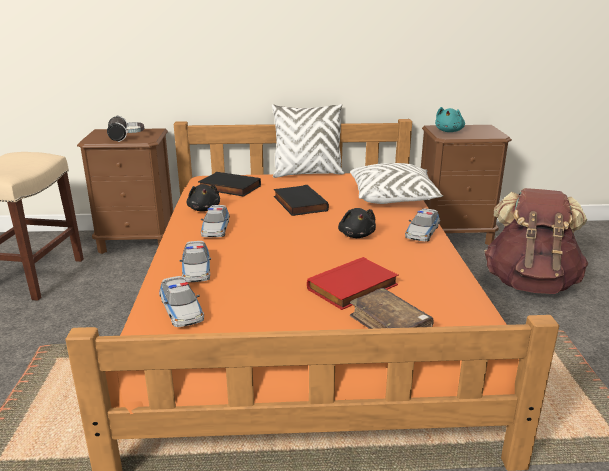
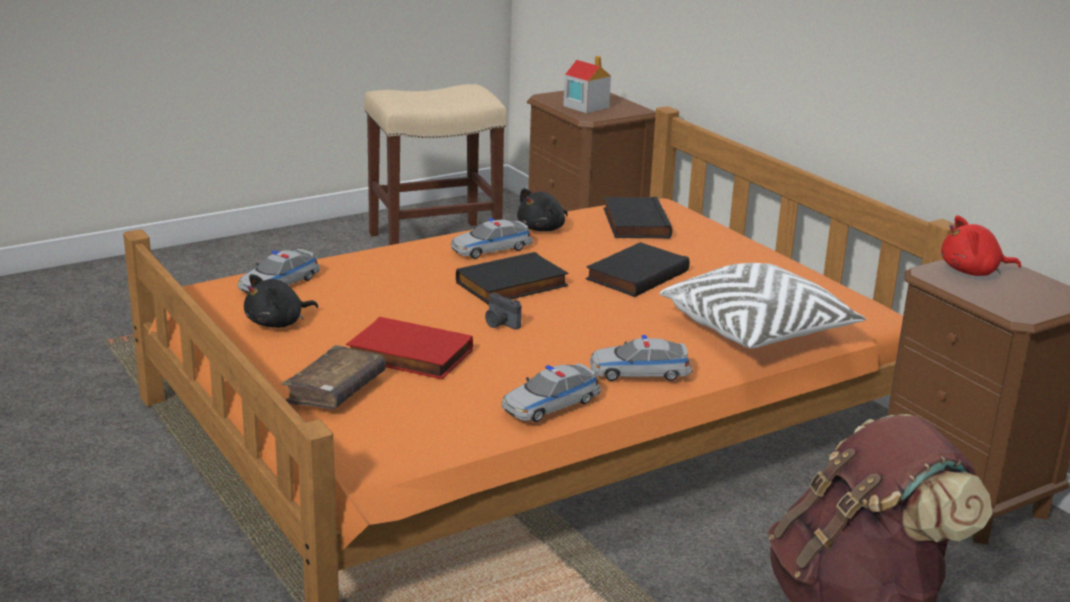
camera: 60 degrees right, 0 degrees up
(127, 137) = (585, 106): headphones -> toy house
(196, 269) = (372, 267): toy car -> toy car (550, 405)
(278, 235) = (512, 285): none -> black book
(307, 173) = (782, 257): white pillow -> none
(330, 251) = (500, 324): none -> camera
(356, 235) = (571, 330): black plush toy -> black plush toy (278, 323)
(449, 131) = (973, 272): turquoise plush toy -> red plush toy

